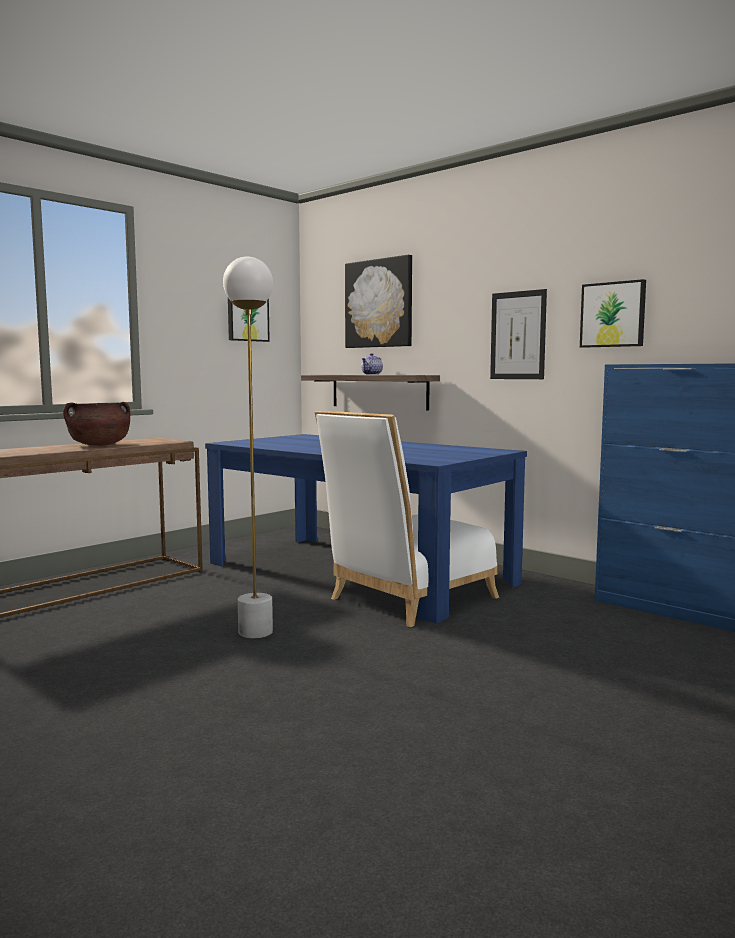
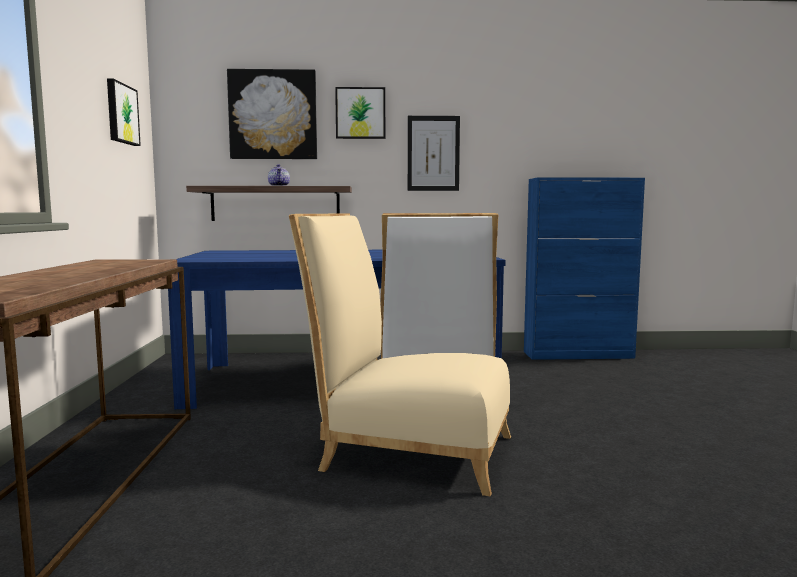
camera: 45 degrees left, 0 degrees up
(99, 445) = (88, 269): brown cooking pot -> none
(255, 632) = (407, 450): white floor lamp -> beige chair
(613, 314) = (516, 140): picture -> picture (360, 113)

